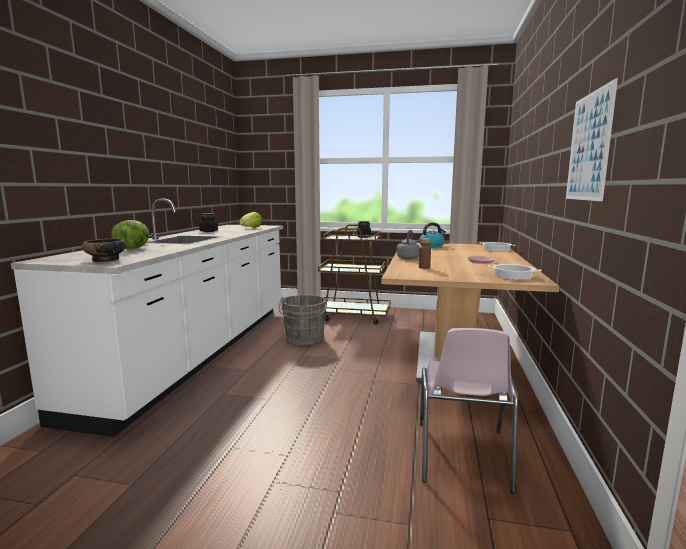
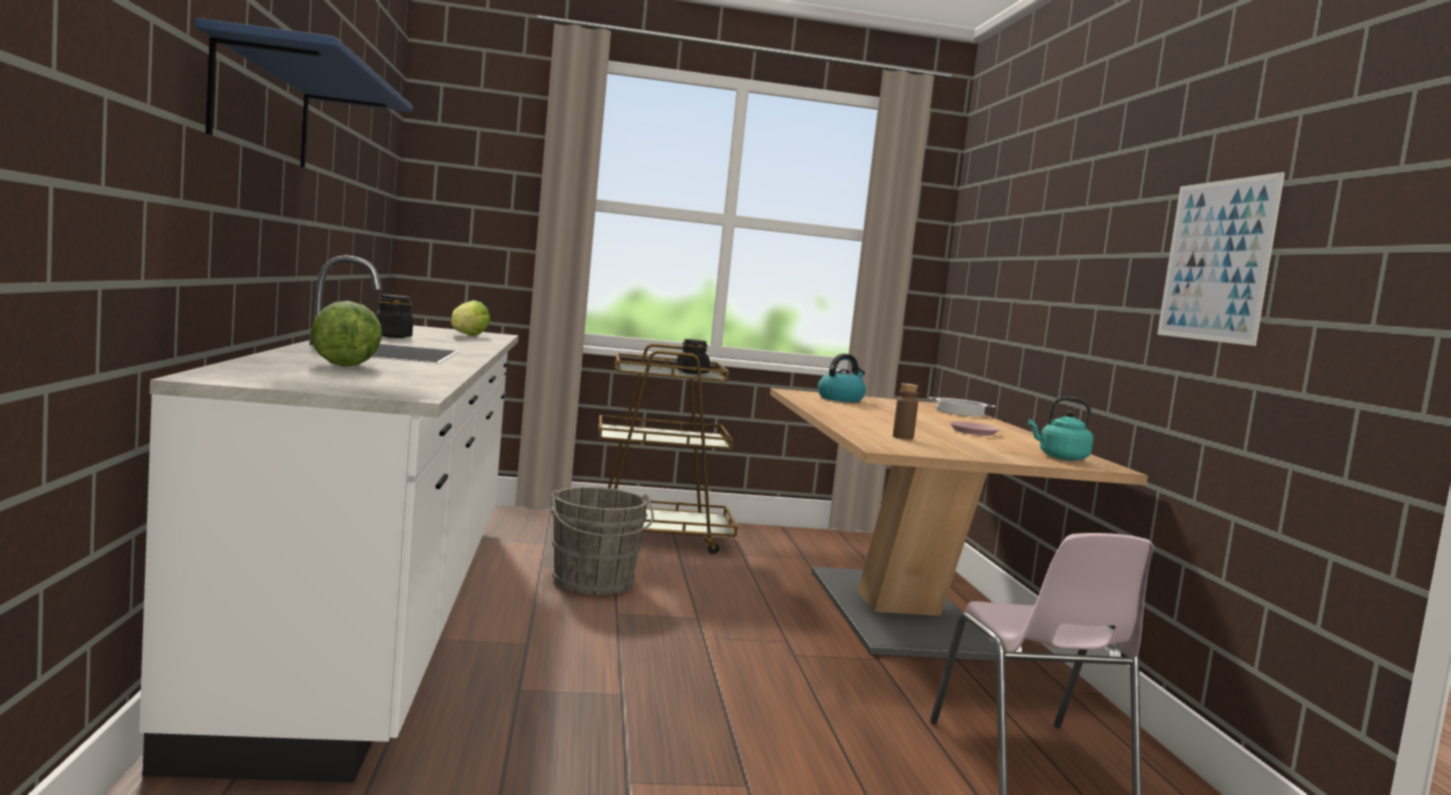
camera: 20 degrees left, 5 degrees down
(98, 137) = (262, 107): none -> blue shelf
(106, 260) = (368, 387): bowl -> none
(408, 258) = (843, 419): grey kettle -> none
(512, 276) = (1060, 457): cooking pot -> turquoise kettle

